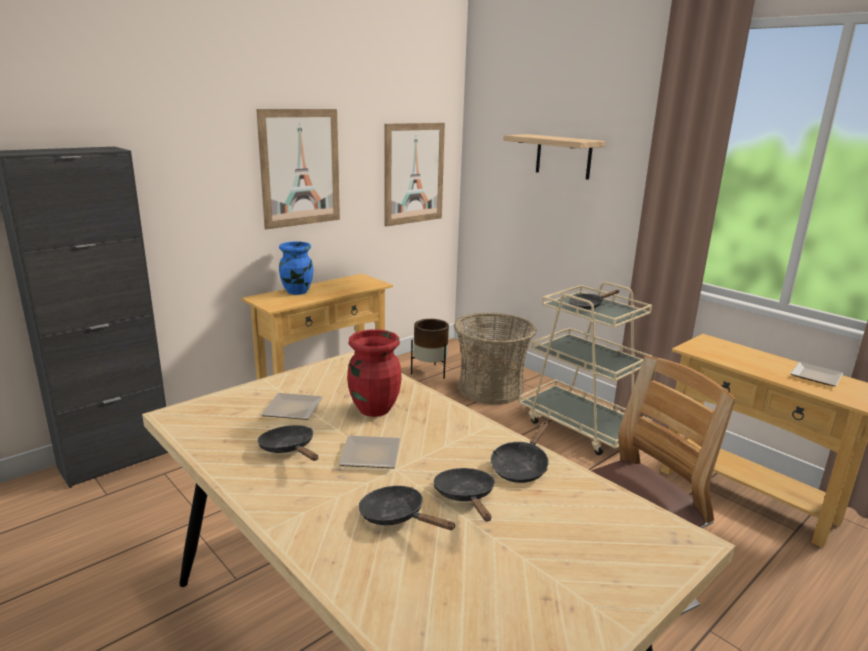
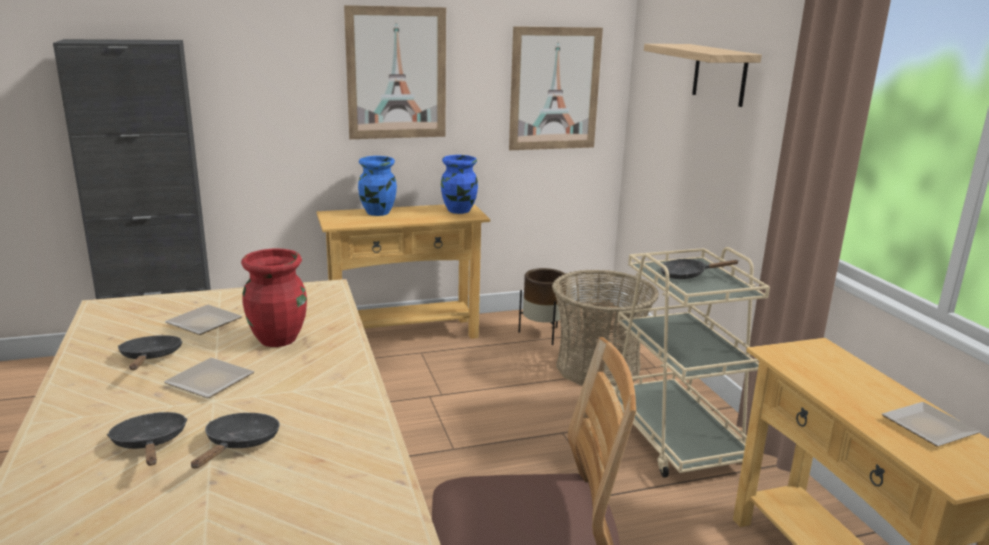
camera: 25 degrees right, 0 degrees up
(360, 281) = (459, 210): none -> blue vase
(521, 466) = (339, 431): black frying pan -> none

